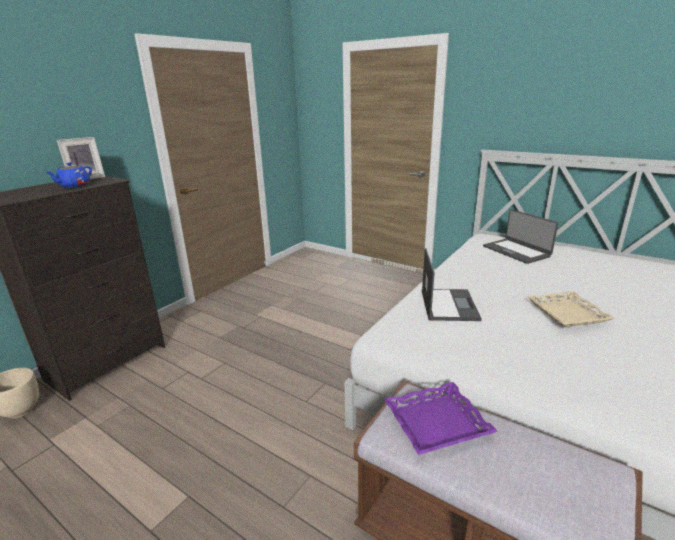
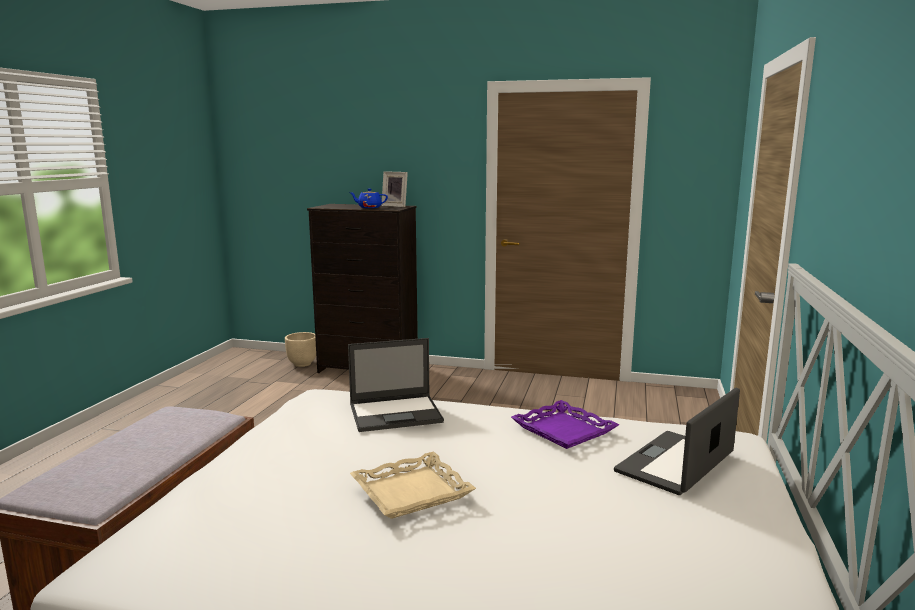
camera: 70 degrees right, 10 degrees down
(437, 423) = (176, 426): purple tray -> purple tray (563, 430)

